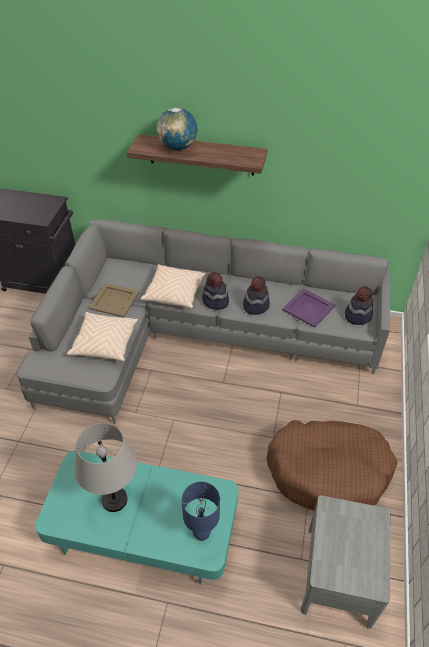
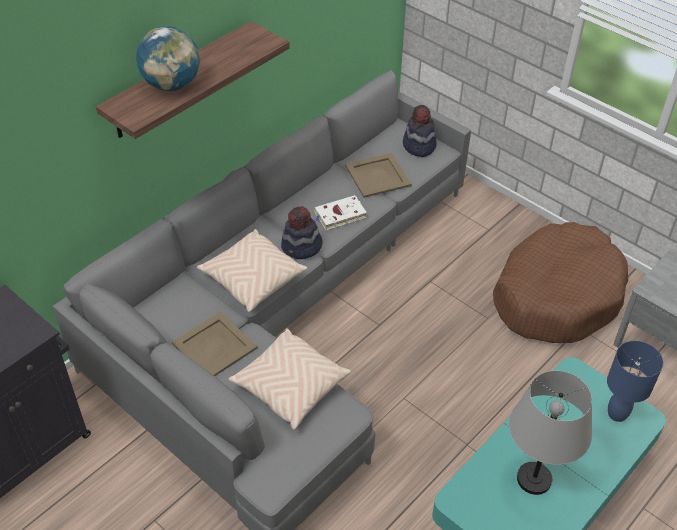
camera: 60 degrees left, 0 degrees up
(255, 305) = (339, 215): hat -> white book
(308, 307) = (377, 175): purple tray -> beige tray

